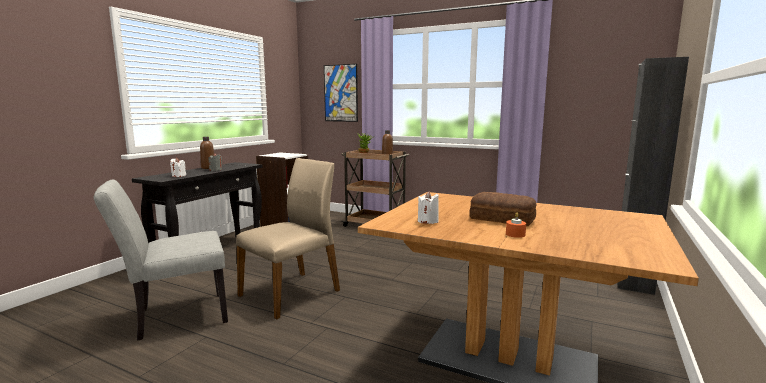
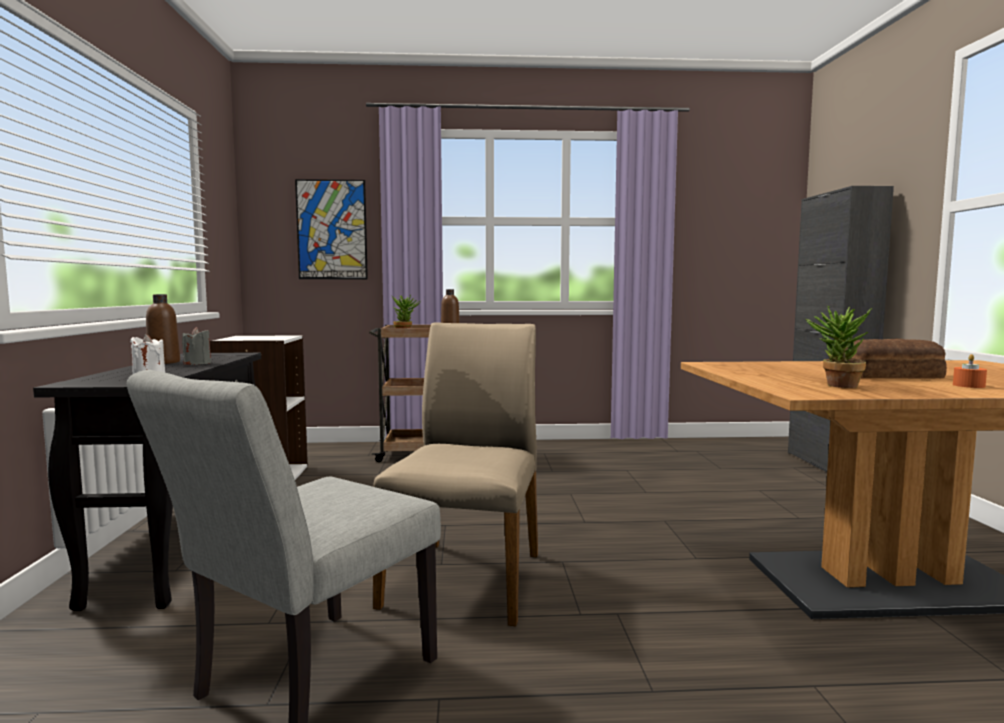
camera: 30 degrees left, 5 degrees down
(428, 221) = (835, 385): white candle -> potted plant

